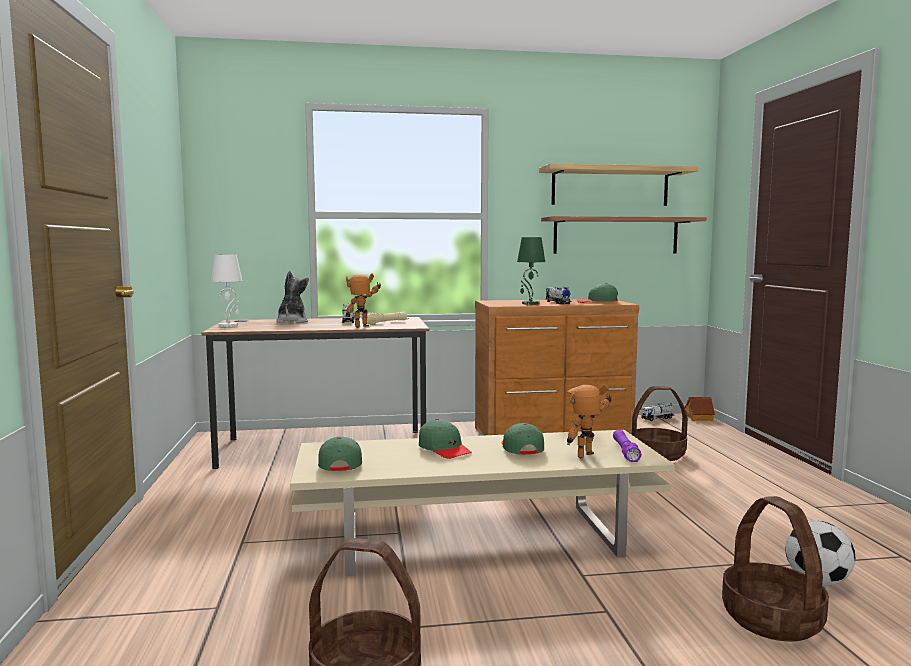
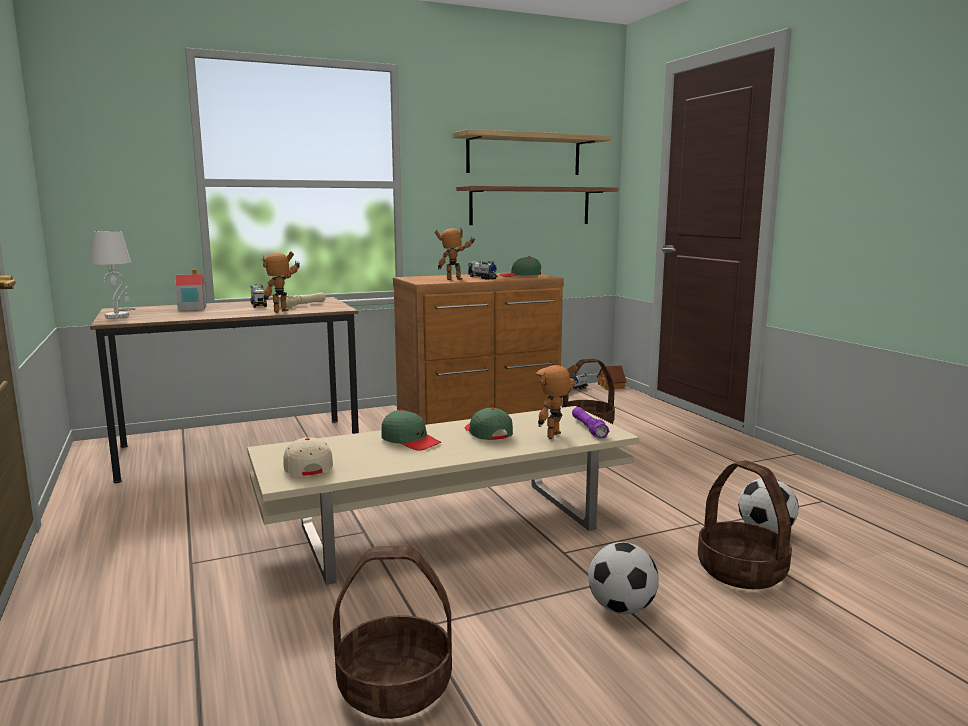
camera: 15 degrees left, 5 degrees up
(292, 321) = (191, 308): plush toy -> toy house
(340, 463) = (306, 466): green cap -> beige cap
(530, 304) = (455, 280): green table lamp -> toy robot
(620, 639) = (621, 608): none -> football

